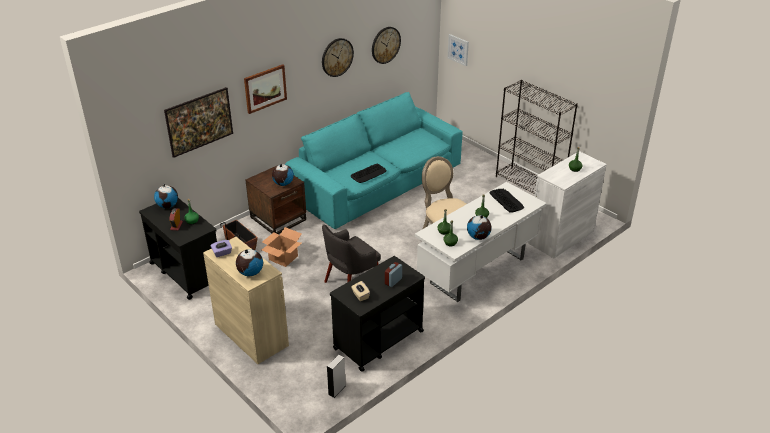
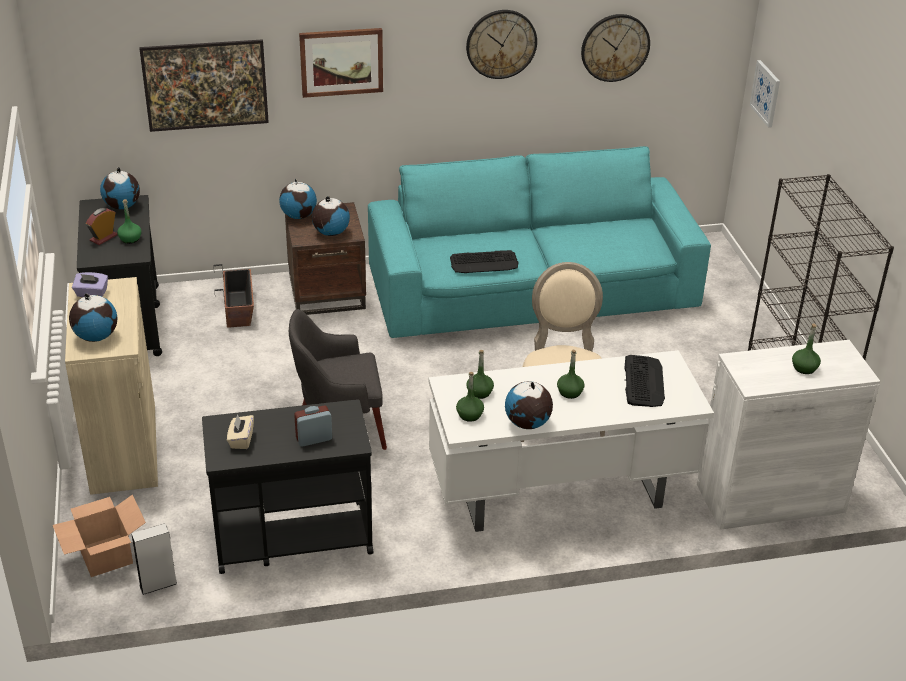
camera: 30 degrees right, 0 degrees up
(257, 181) = (299, 216): none -> globe
(283, 258) = (277, 353): cardboard box -> cardboard box (106, 556)

